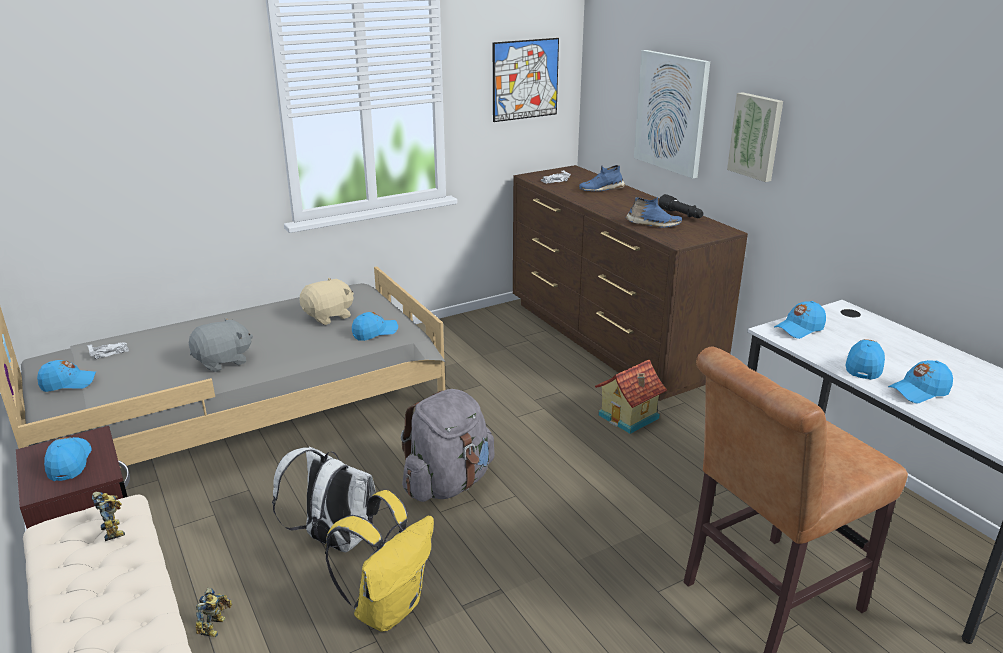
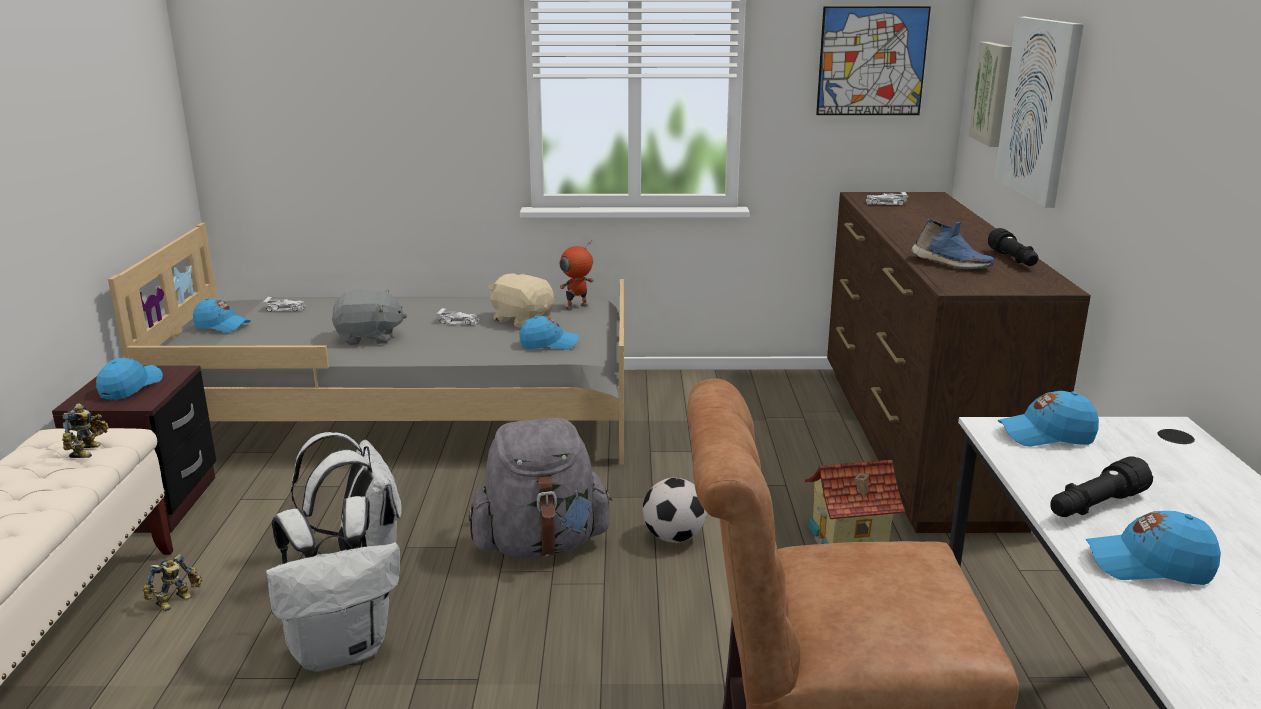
camera: 30 degrees right, 5 degrees down
(281, 330) = (458, 322): none -> white toy car
(329, 316) = (522, 319): beige plush toy -> beige plush toy turned 135 degrees counterclockwise
(358, 297) = (577, 307): none -> toy robot
(388, 607) = (342, 649): yellow backpack -> white backpack
(528, 449) = (674, 537): none -> football
(601, 189) = (937, 219): blue shoe -> none
(756, 136) = (1120, 138): picture -> picture (993, 93)
(864, 365) = (1094, 506): blue cap -> black flashlight

